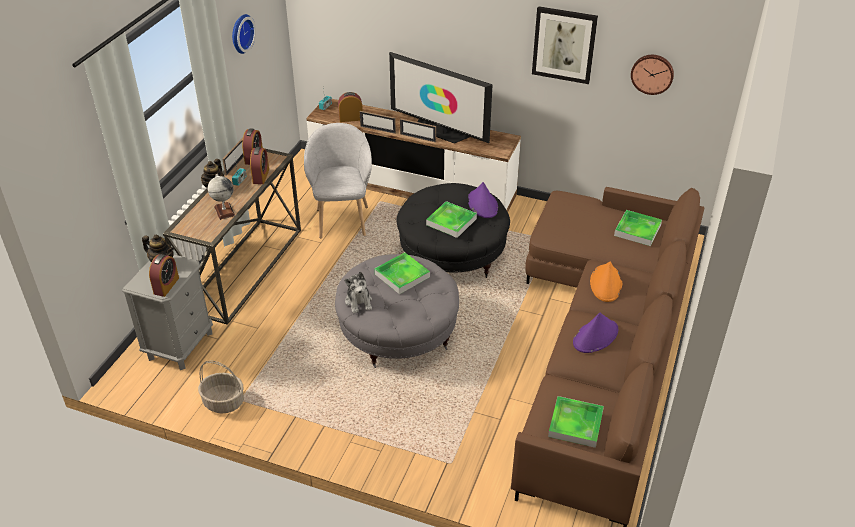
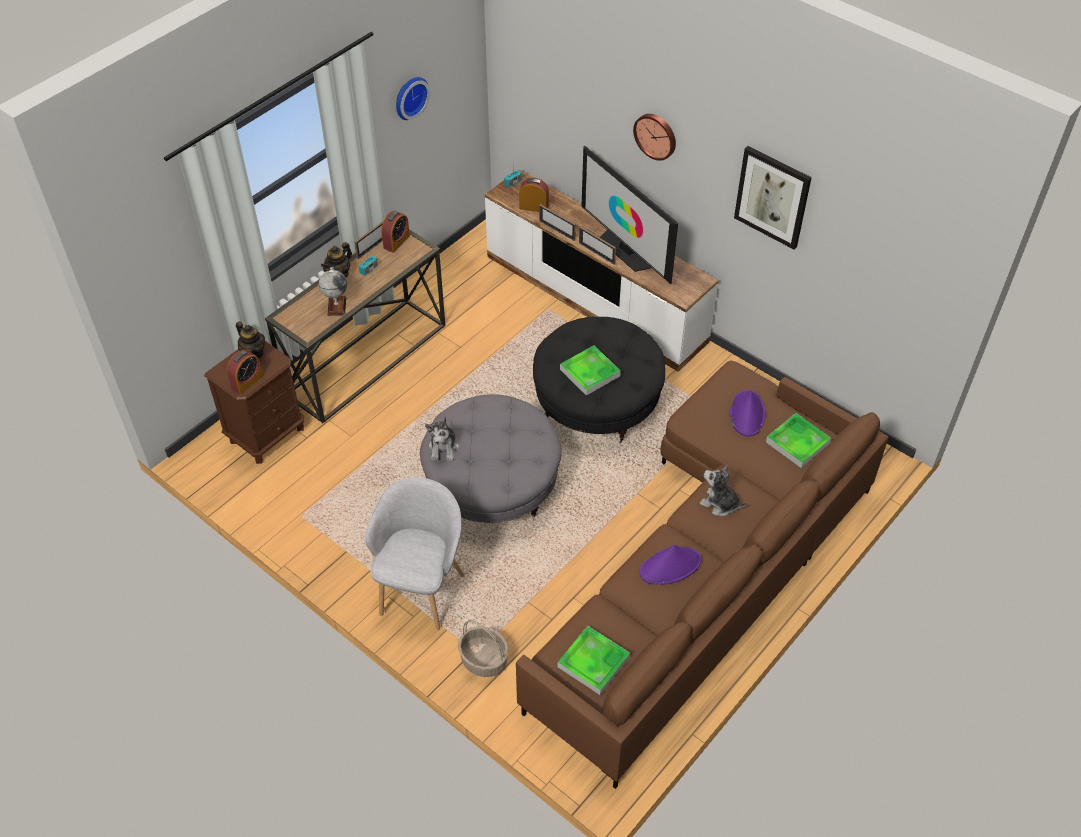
camera: 20 degrees right, 10 degrees up
(180, 345) = (267, 434): grey nightstand -> brown nightstand
(224, 402) = (284, 513): basket -> basket (484, 660)
(261, 176) = (393, 269): alarm clock -> none
(342, 220) = (496, 324): grey armchair -> grey armchair (422, 590)
(402, 275) = (503, 428): tray -> none
(482, 204) = (636, 358): purple hat -> purple hat (747, 414)
(606, 284) = (719, 503): orange hat -> plush toy
(652, 73) = (866, 261): wall clock -> wall clock (656, 135)

